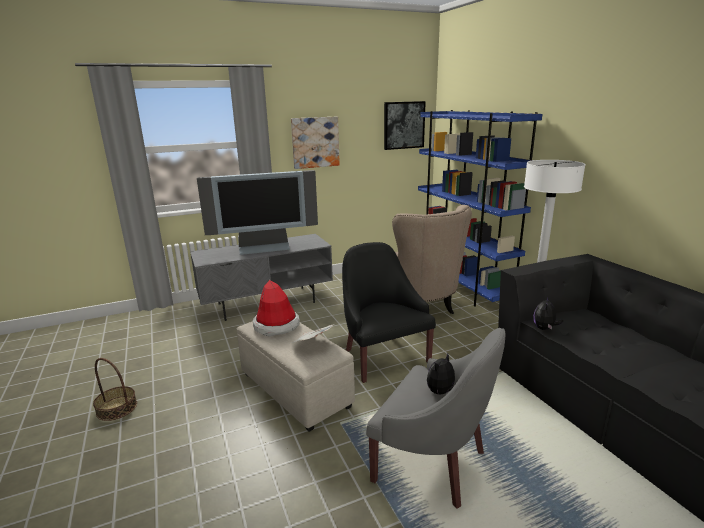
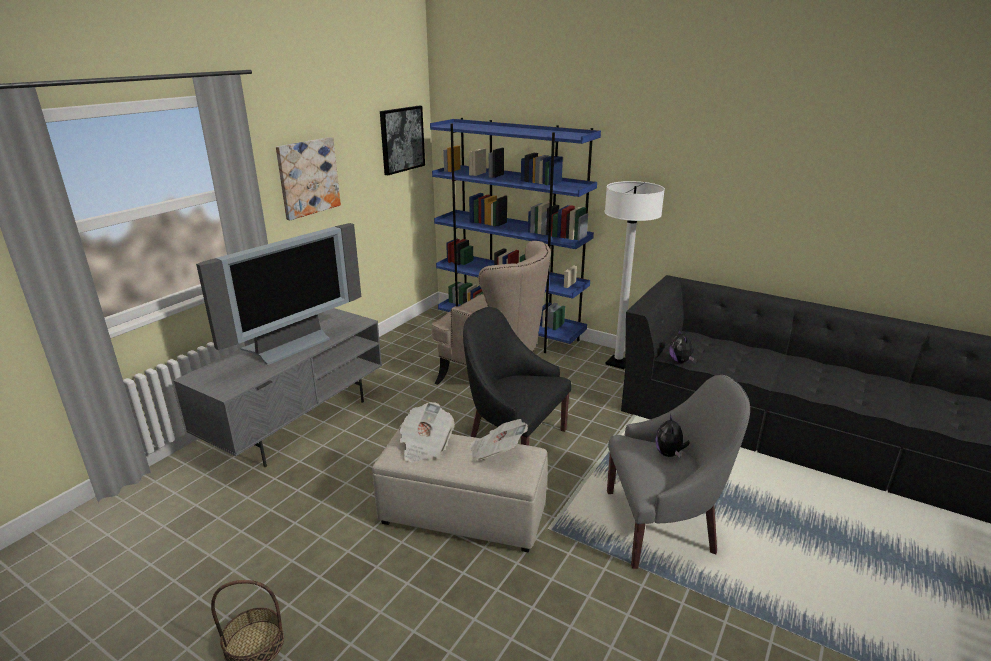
camera: 35 degrees left, 5 degrees up
(276, 325) = (425, 446): hat -> newspaper

